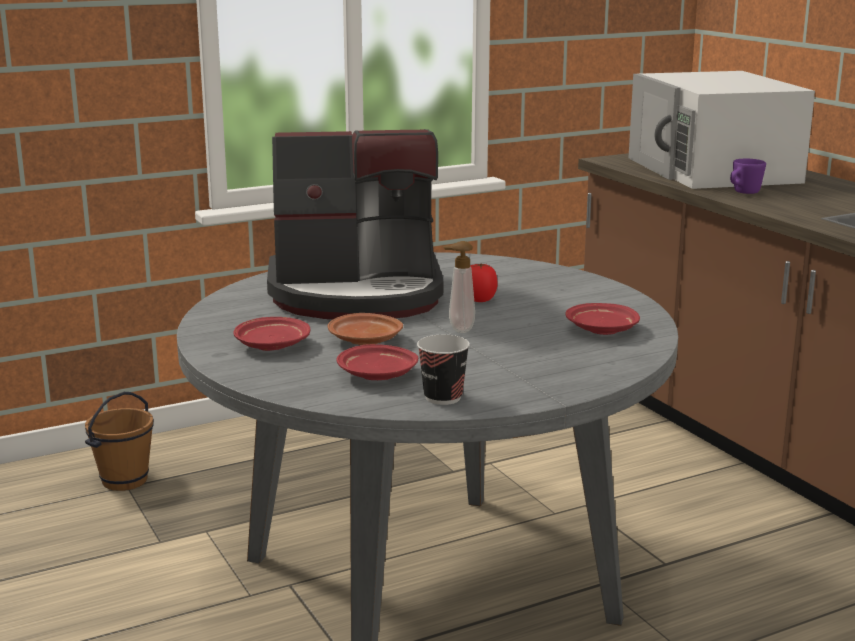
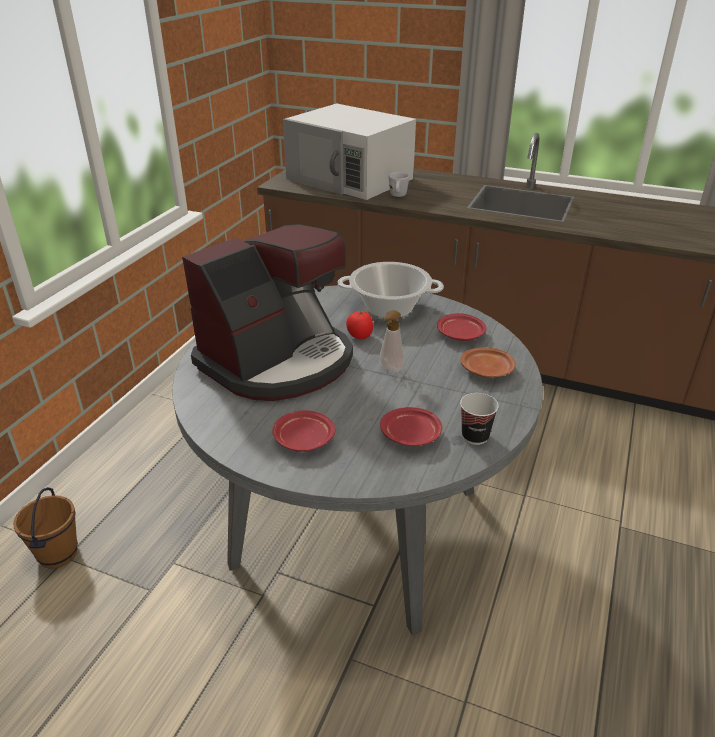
camera: 40 degrees left, 15 degrees up
(365, 341) = (354, 406): brown plate -> brown plate (487, 370)
(561, 290) = (389, 307): none -> cooking pot
(743, 193) = (397, 196): purple mug -> white mug

